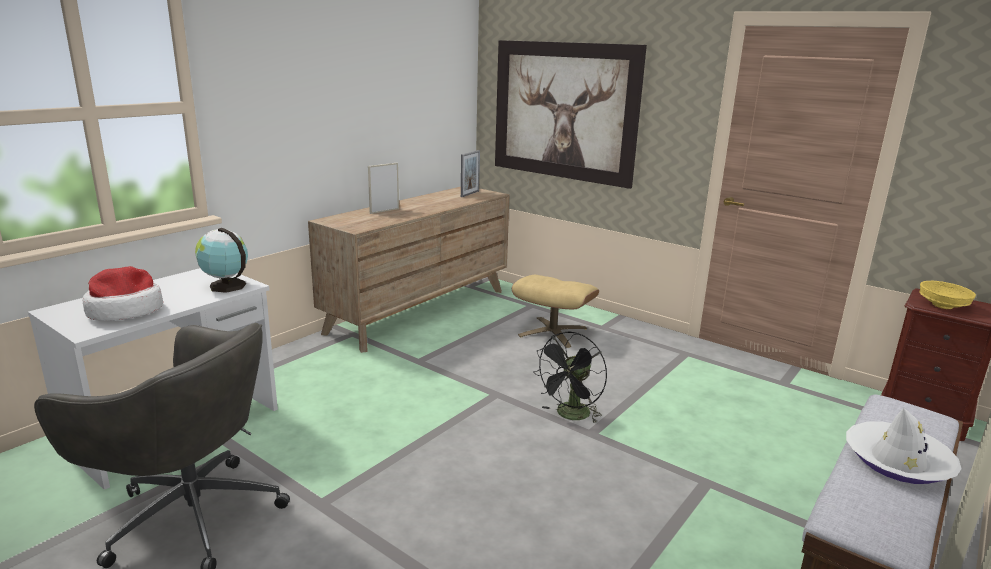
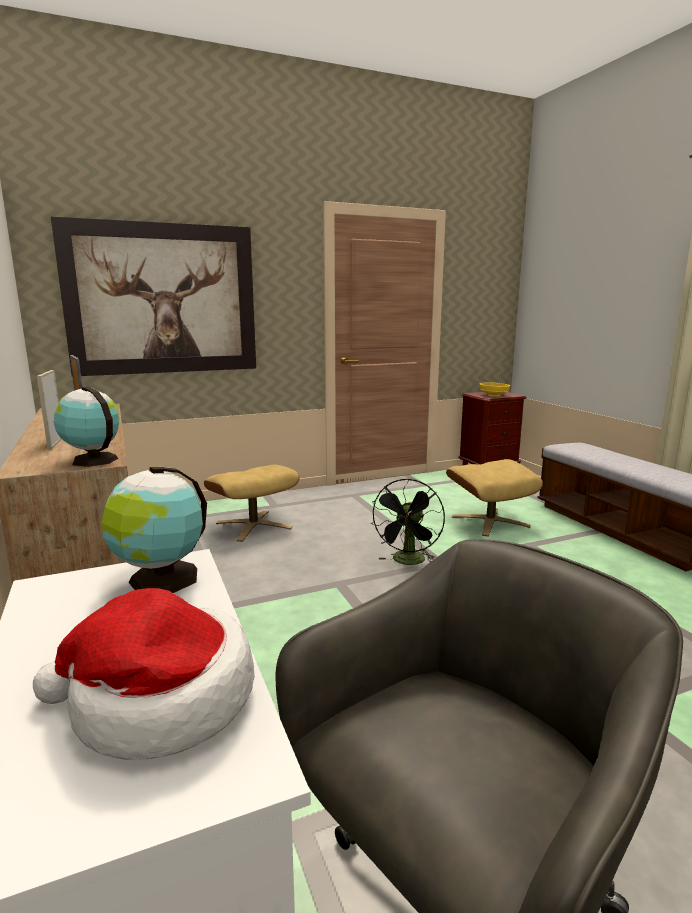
camera: 60 degrees left, 5 degrees down
(357, 226) = (92, 460): none -> globe
(570, 416) = (408, 562): black fan -> black fan turned 45 degrees clockwise
(737, 445) = (490, 521): none -> beige ottoman
(897, 461) = (631, 461): white hat -> none

